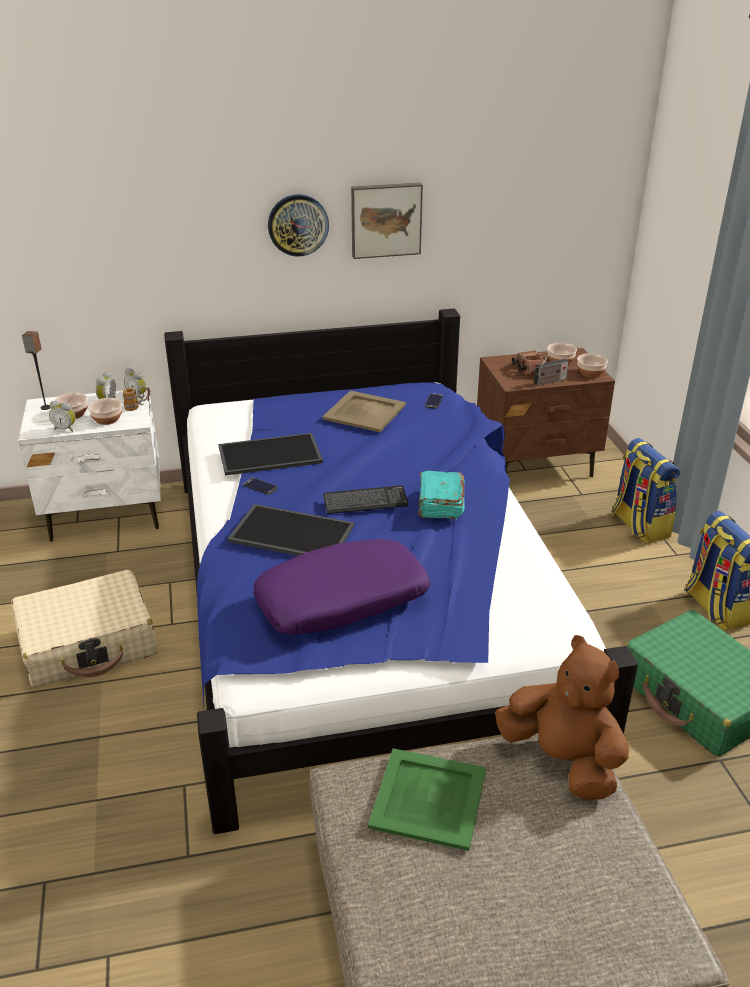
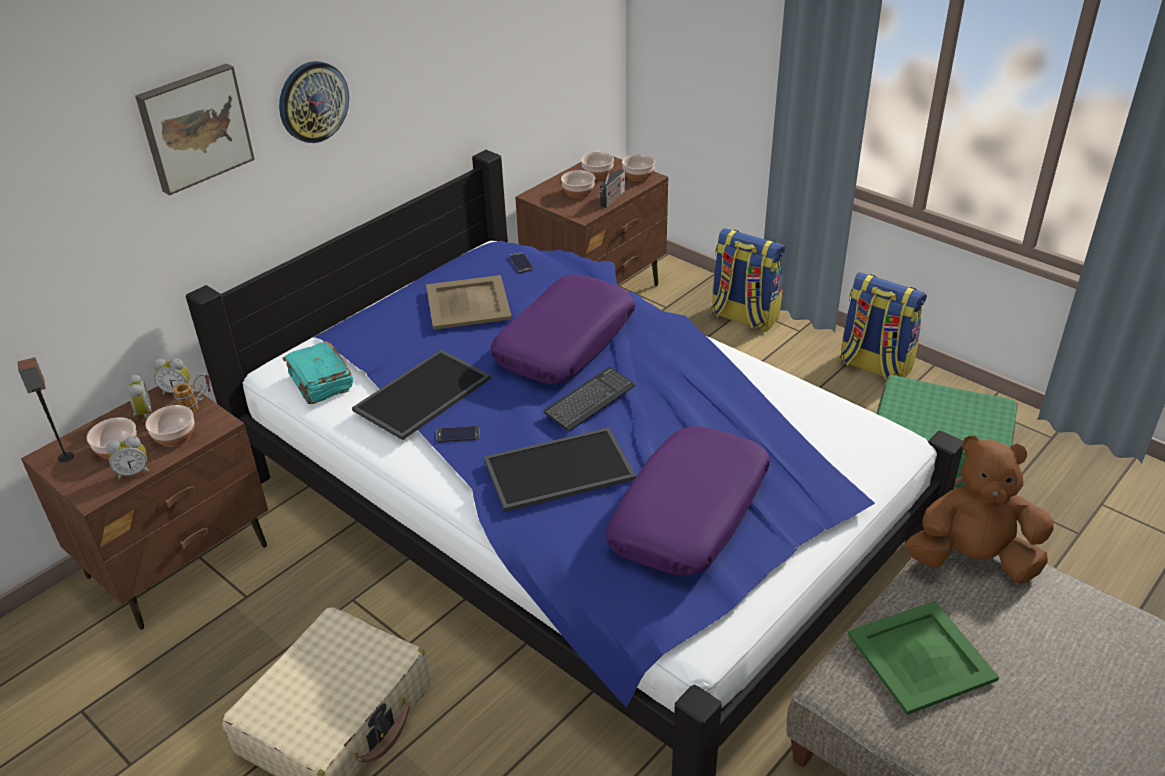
camera: 35 degrees left, 5 degrees up
(106, 514) = (179, 561): white nightstand -> brown nightstand
(385, 219) = (403, 66): picture -> picture (194, 127)
(399, 460) = (564, 342): none -> purple pillow
(440, 504) = (662, 371): turquoise book -> turquoise book (320, 383)
(528, 369) = (578, 193): brown binoculars -> bowl

